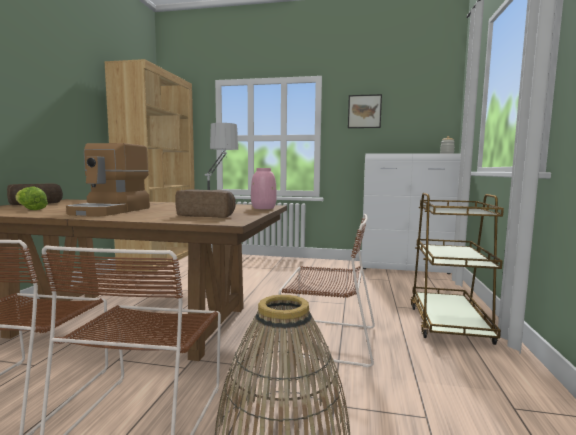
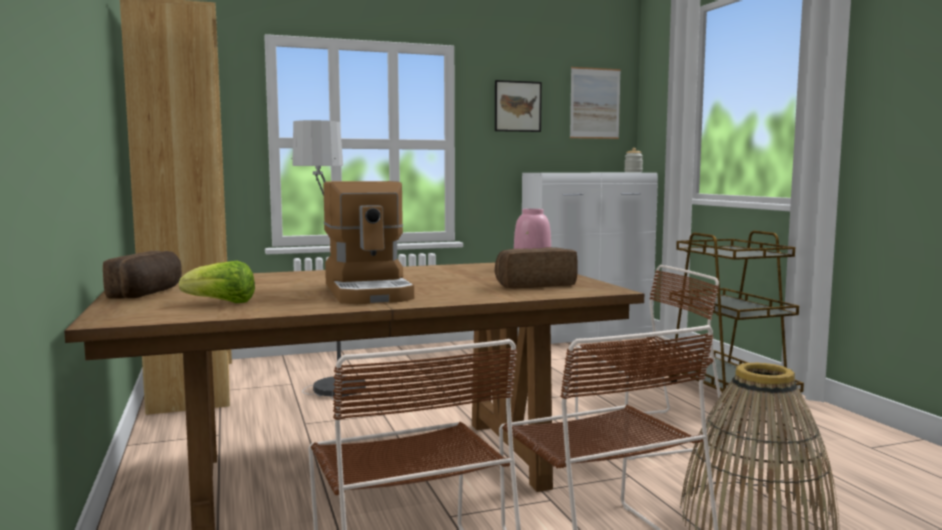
camera: 30 degrees left, 0 degrees up
(424, 106) = (595, 103): none -> picture

